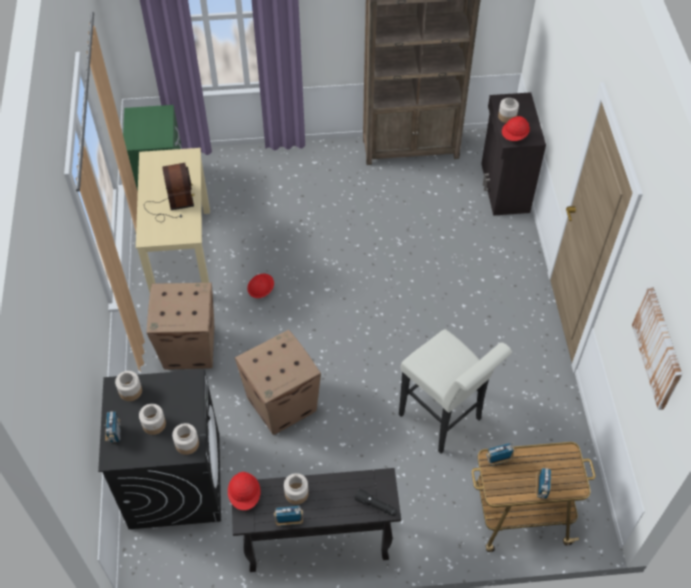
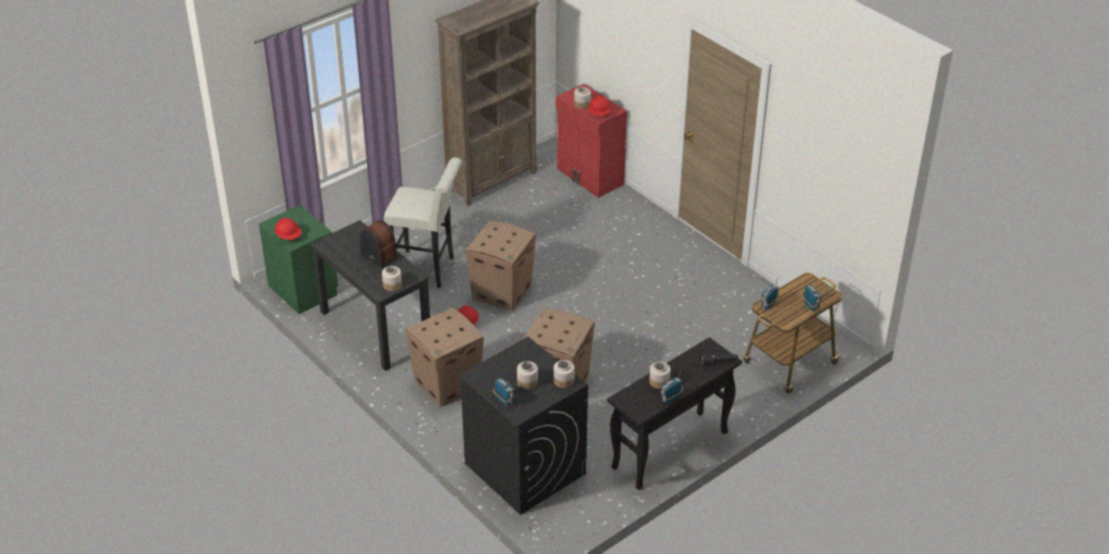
camera: 35 degrees left, 15 degrees down
(130, 391) = (488, 373): jar -> jar (392, 285)
(182, 254) = (375, 328): beige desk -> black desk
(245, 495) = (625, 400): red hard hat -> red hard hat (289, 237)
(319, 274) = (502, 292): none -> cardboard box
(444, 420) = (686, 336): white stool -> white stool (428, 270)
(504, 188) = (589, 177): black cabinet -> red cabinet
(658, 348) = (840, 154): picture -> none

